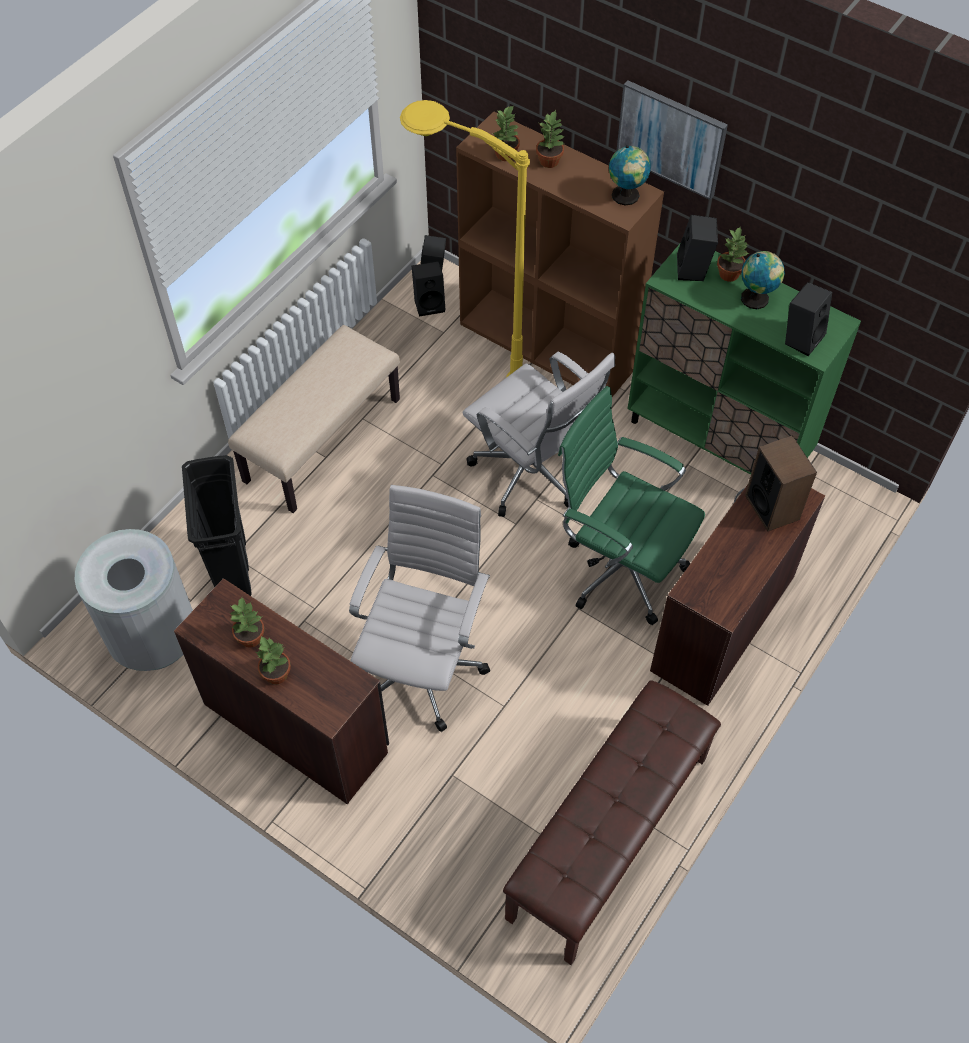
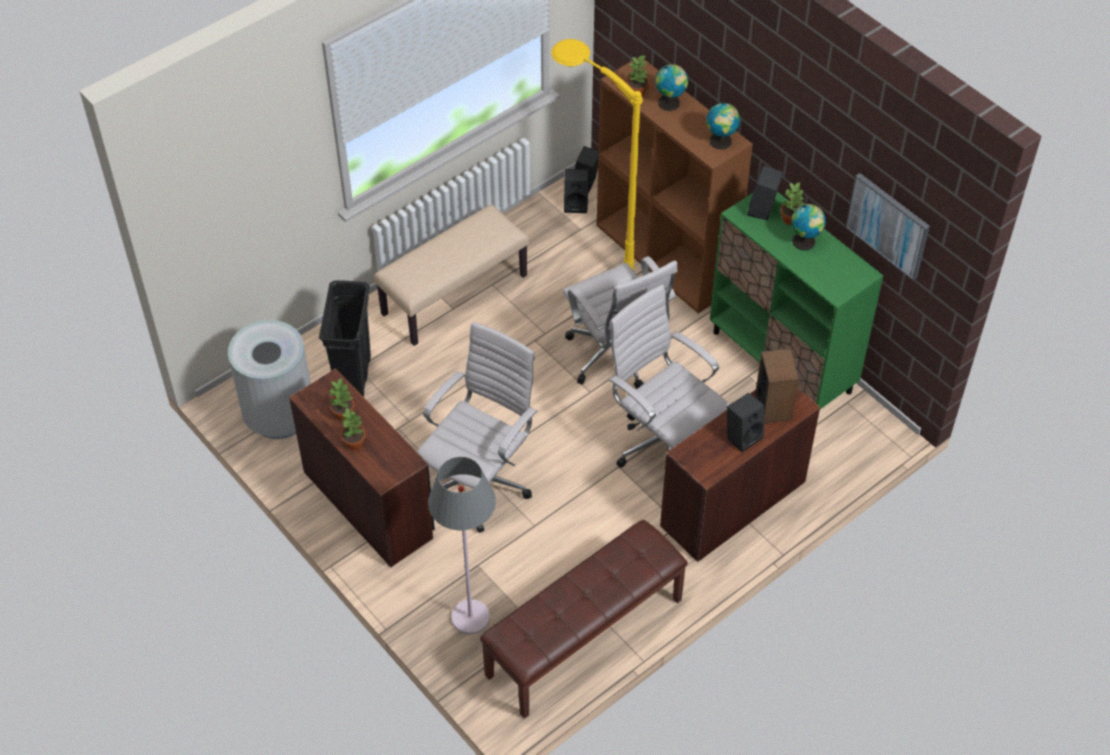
camera: 15 degrees right, 5 degrees down
(464, 845) = (470, 617): none -> grey floor lamp
(550, 161) = (670, 103): potted plant -> globe
(619, 568) = (662, 444): green office chair -> white office chair
(671, 138) = (759, 103): picture -> picture (888, 225)
(801, 337) = (829, 278): black speaker -> black speaker (743, 436)

